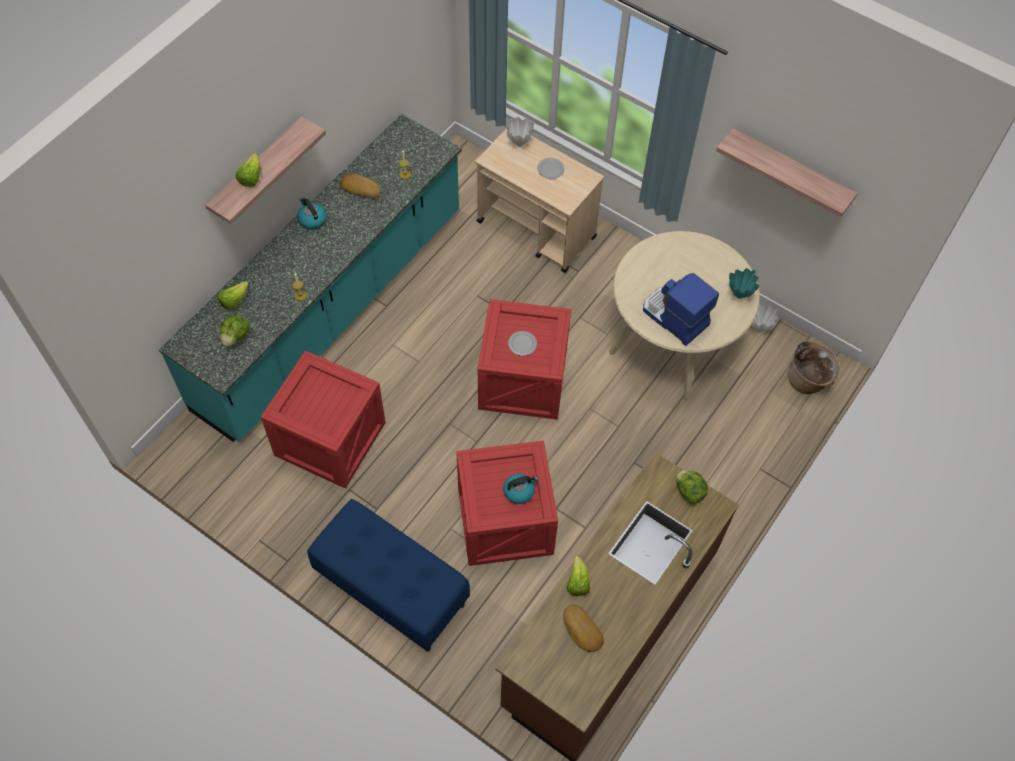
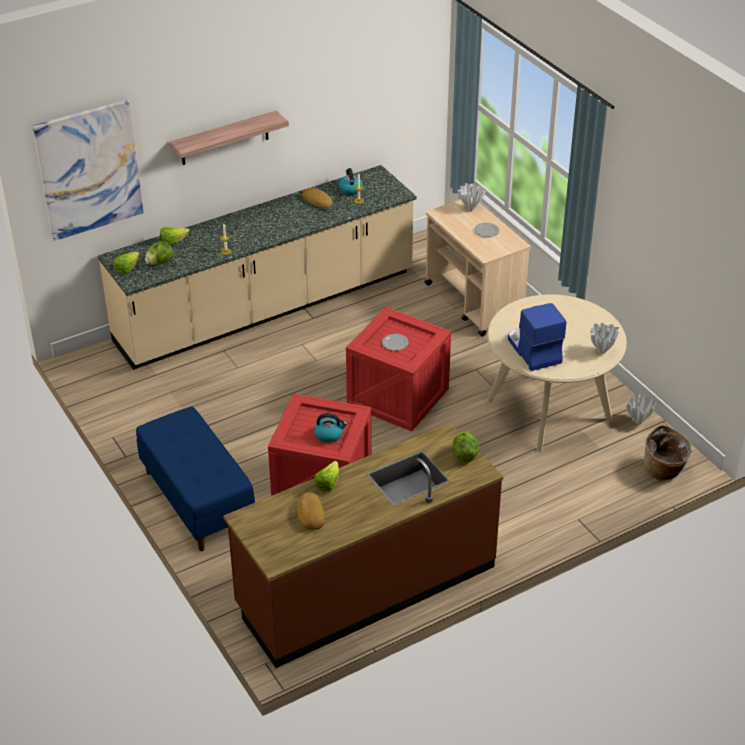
camera: 25 degrees right, 20 degrees down
(131, 278) = (89, 170): none -> picture
(251, 177) = (214, 134): lettuce -> lettuce (127, 269)
(312, 220) = (266, 210): kettle -> kettle (350, 189)
(330, 440) = (210, 390): crate -> none
(332, 310) = (266, 309): turquoise counter -> beige counter
(738, 296) = (601, 352): turquoise vase -> white vase
(790, 171) = (664, 237): shelf -> none

